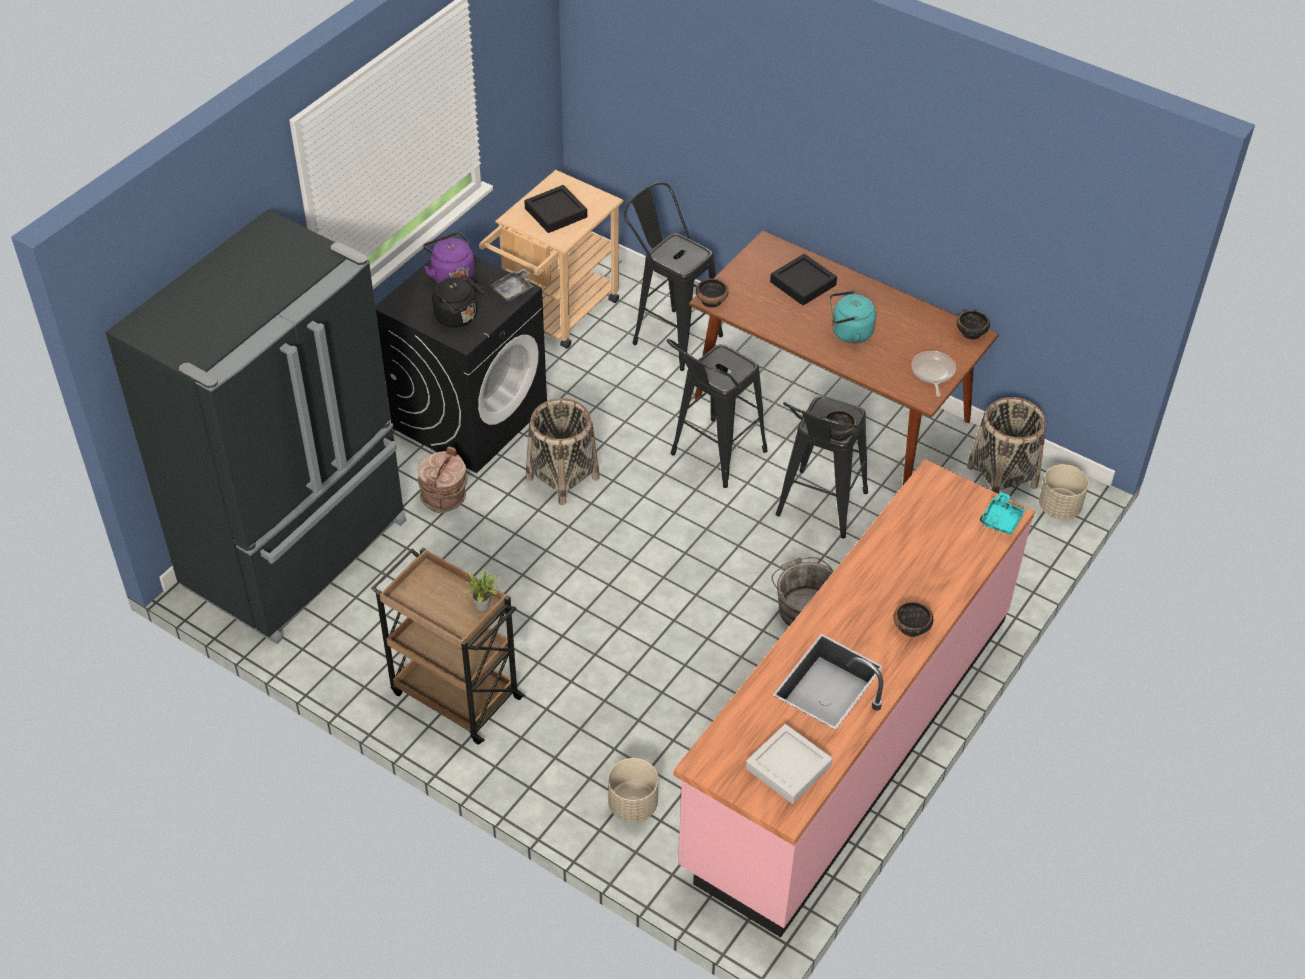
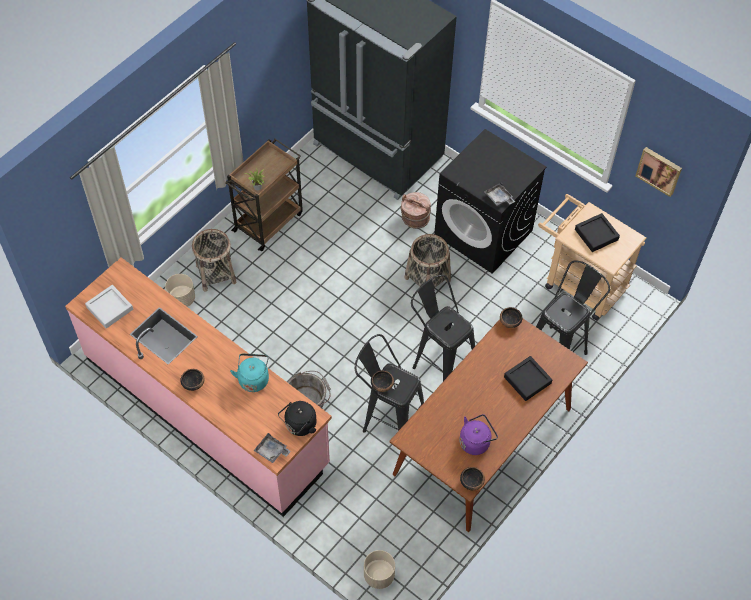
camera: 95 degrees right, 10 degrees up
(451, 275) = (514, 167): purple kettle -> purple kettle (476, 441)
(458, 318) = (473, 170): black kettle -> black kettle (299, 426)
(518, 78) = (659, 170): none -> picture
(849, 333) = (474, 402): turquoise kettle -> turquoise kettle (253, 378)
(932, 372) = (431, 449): frying pan -> none
(1001, 476) = (411, 542): basket -> basket (216, 274)
(1001, 519) = (272, 451): turquoise tray -> grey tray

